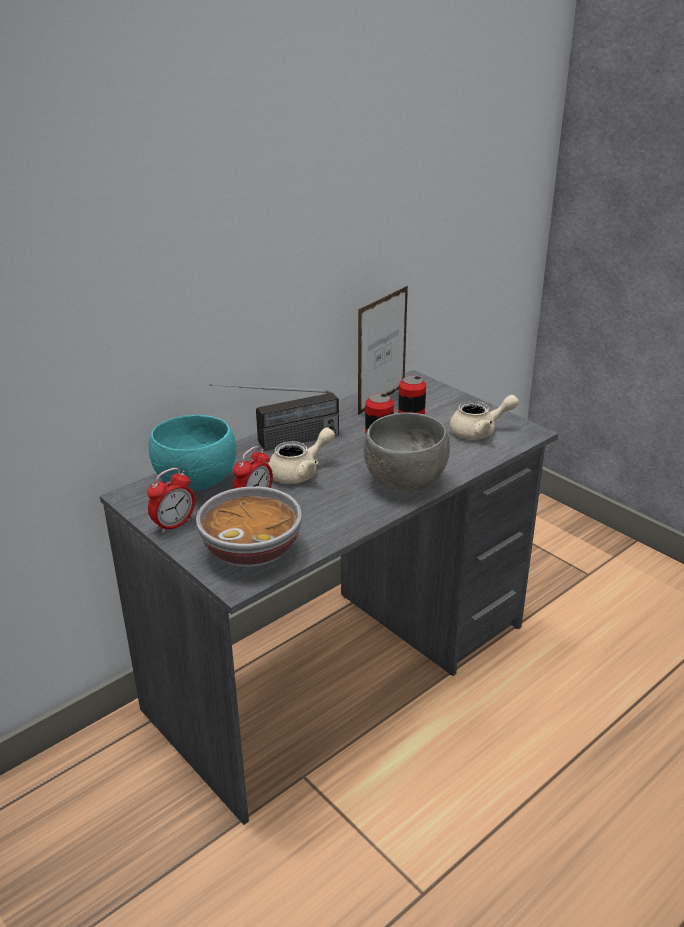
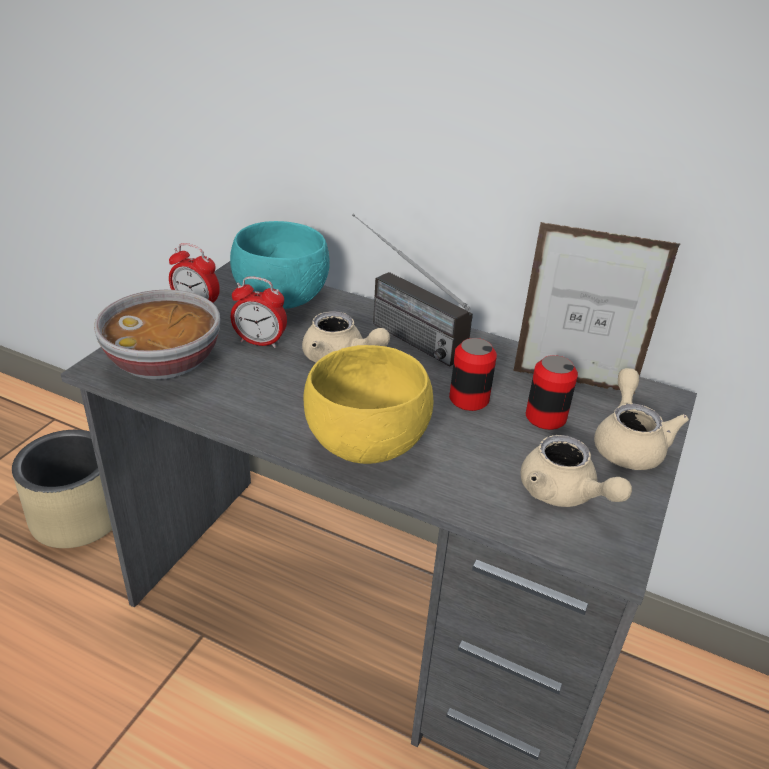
camera: 65 degrees right, 5 degrees up
(93, 859) = (78, 517): none -> beige planter
(404, 481) = (366, 443): grey bowl -> yellow bowl
(447, 401) = (628, 443): none -> beige teapot

